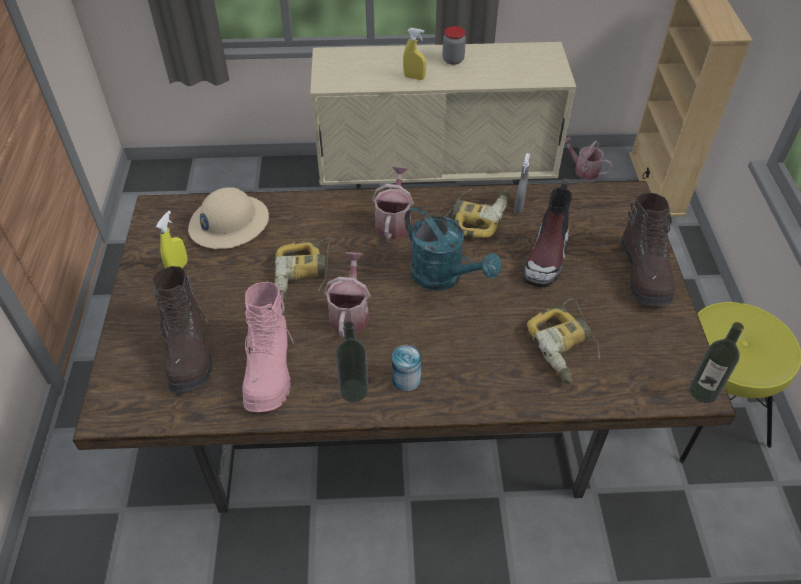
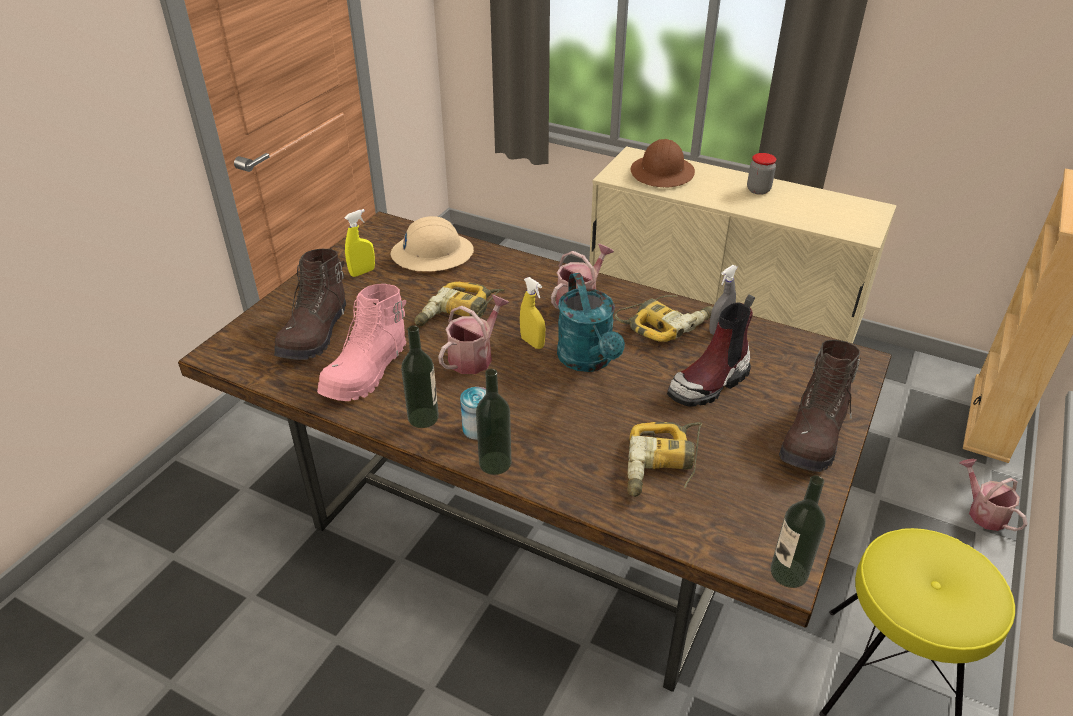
camera: 30 degrees right, 10 degrees down
(365, 67) = (662, 173): none -> brown hard hat
(414, 77) = (704, 194): yellow spray bottle -> yellow spray bottle (532, 343)
(444, 403) = (495, 463): none -> bottle
(583, 170) = (905, 373): watering can -> watering can (983, 512)

